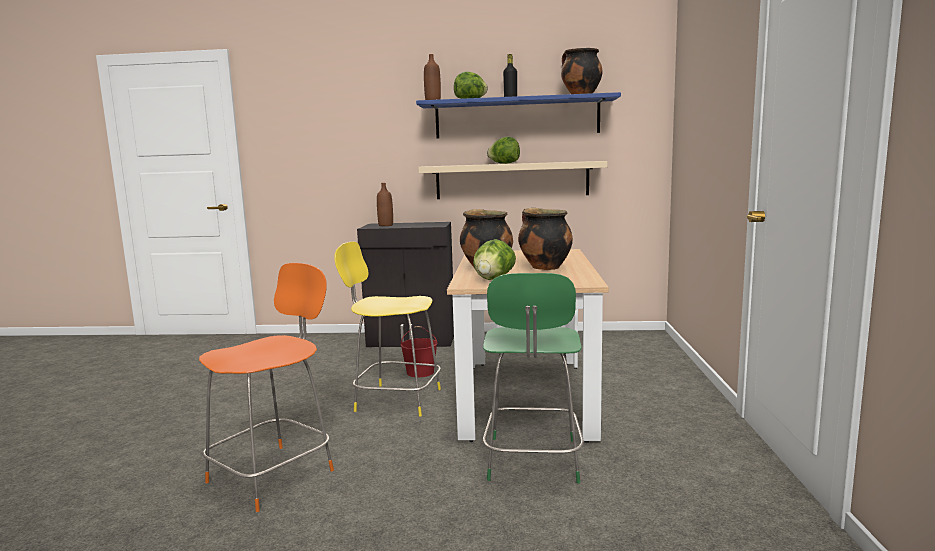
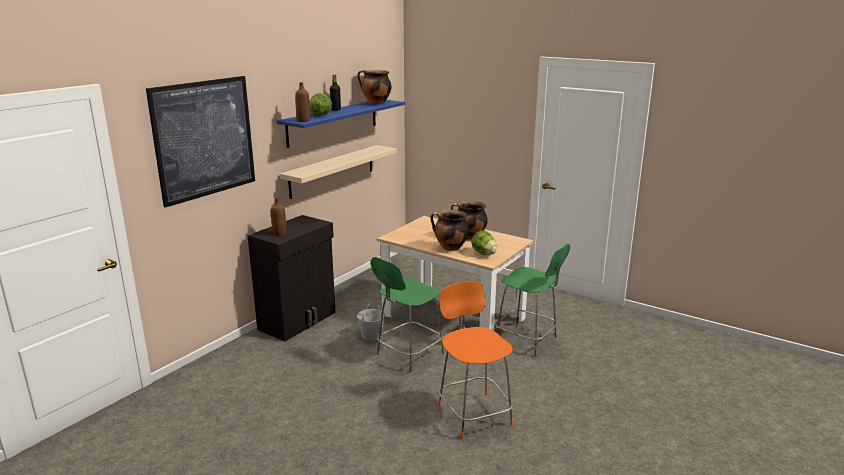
camera: 60 degrees left, 10 degrees up
(327, 112) = (204, 139): none -> picture
(395, 399) = (408, 354): yellow chair -> green chair
(419, 372) = (371, 335): red bucket -> white bucket
(504, 163) = (336, 160): lettuce -> none

